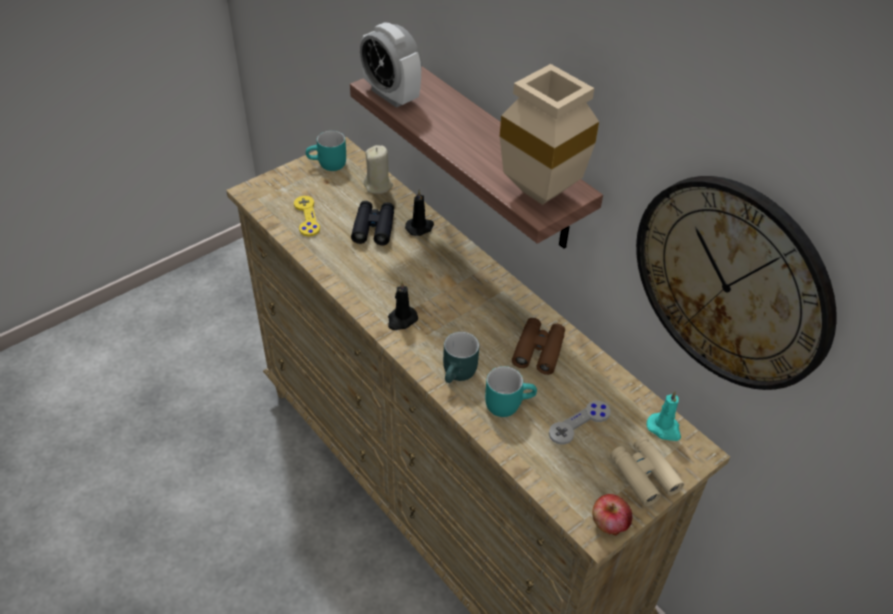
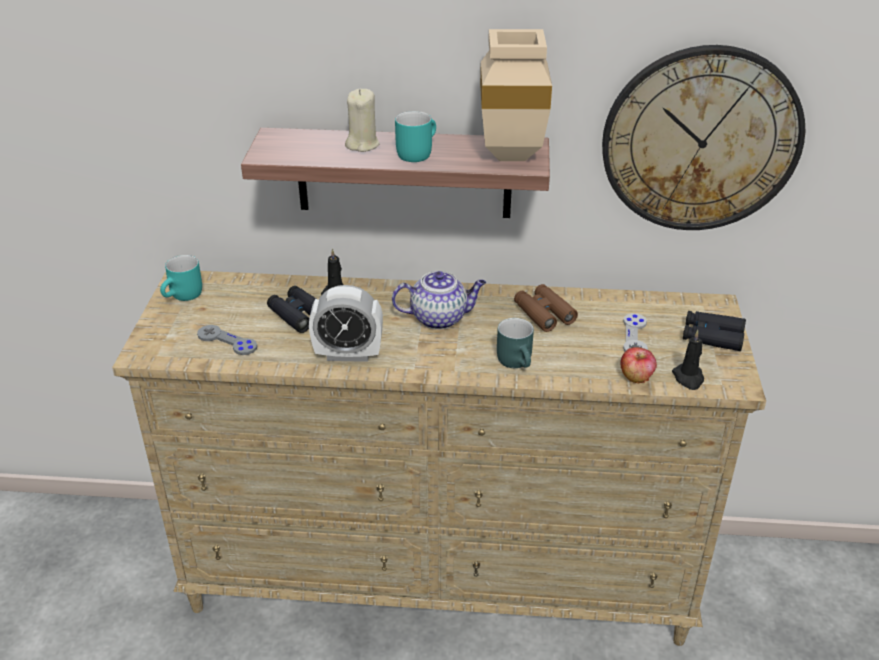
camera: 45 degrees left, 10 degrees down
(306, 217) = (227, 341): yellow game controller -> grey game controller
(378, 185) = (254, 286): beige candle -> beige candle (362, 144)
(391, 95) = (292, 154): alarm clock -> alarm clock (348, 354)
(401, 320) = (422, 358): black candle -> black candle (688, 378)
(459, 298) = (440, 318): none -> teapot
(507, 402) = (575, 356): turquoise mug -> turquoise mug (415, 152)
(609, 523) = (737, 376): apple -> apple (636, 377)
(644, 475) = (712, 337): beige binoculars -> black binoculars
(664, 428) = (682, 305): turquoise candle -> none

